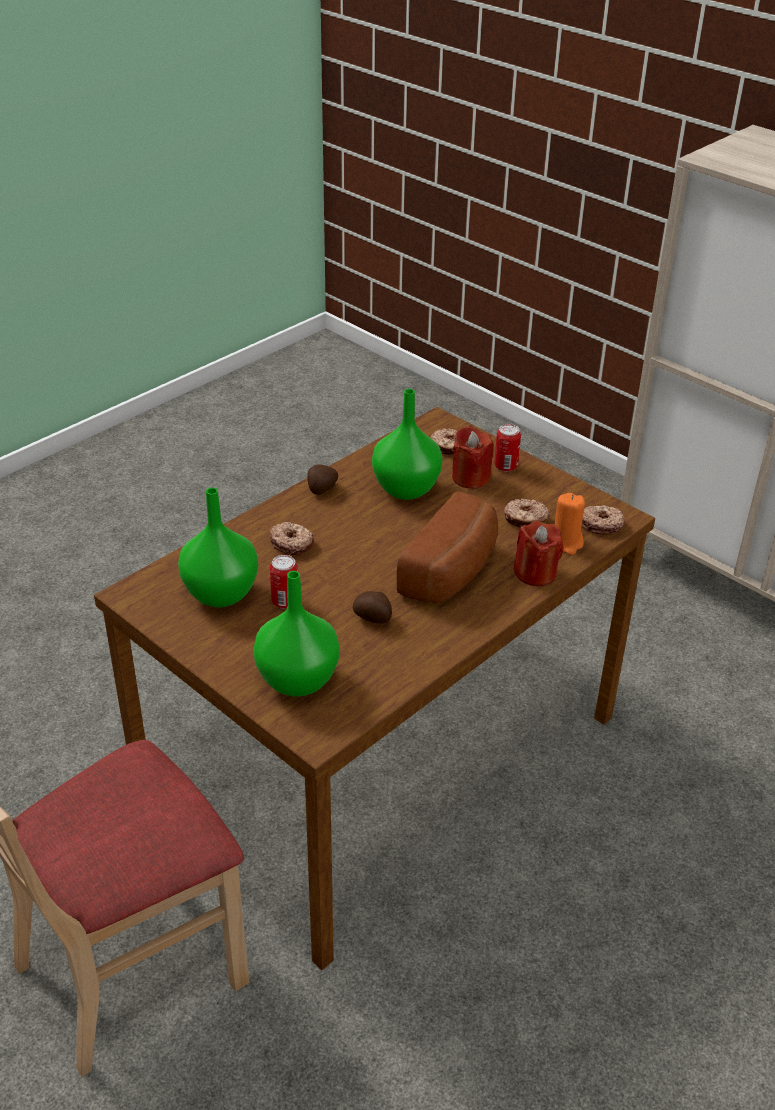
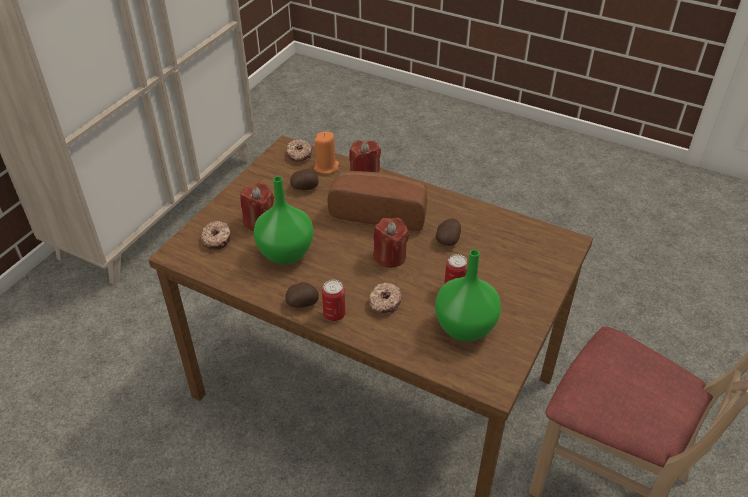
camera: 105 degrees left, 5 degrees up
(296, 681) = (530, 262): green vase -> none
(365, 563) = (390, 256): none -> red candle
(505, 466) = (237, 205): can -> can (334, 314)
(525, 519) = (305, 187): donut -> potato

